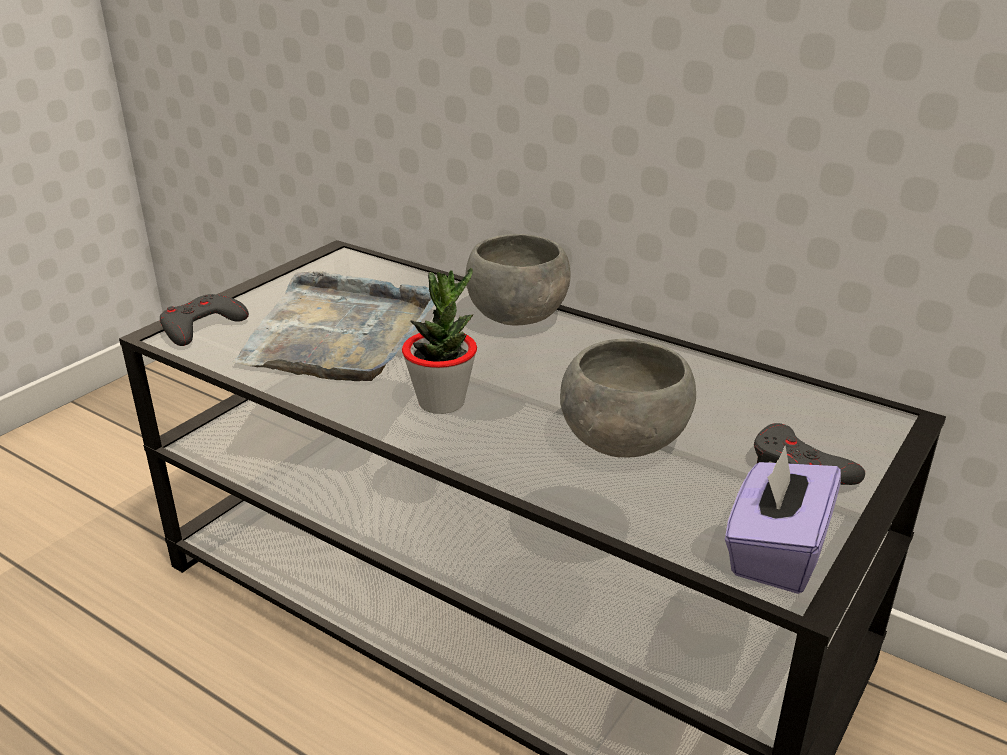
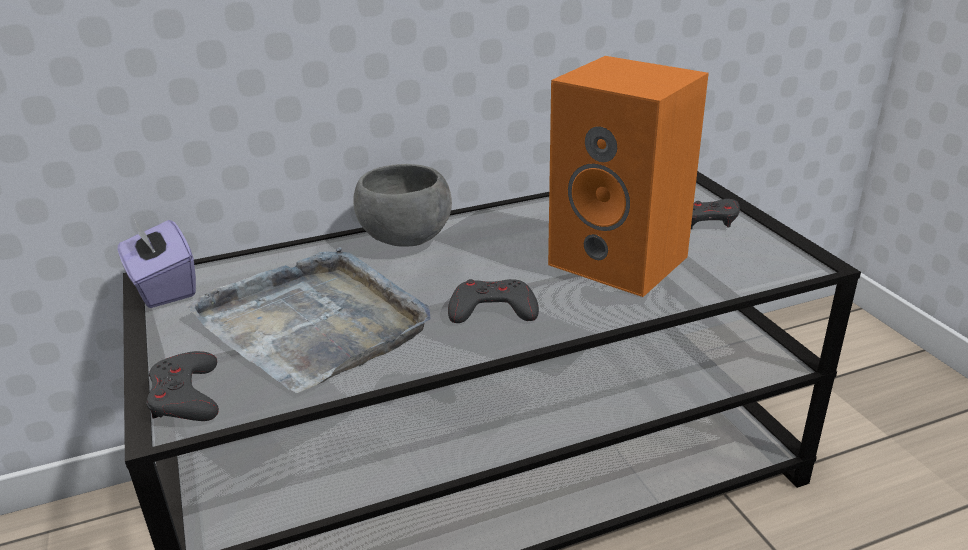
camera: 55 degrees left, 0 degrees up
(442, 402) = (492, 309): potted plant -> grey game controller
(624, 443) = (622, 260): grey bowl -> orange speaker
(775, 552) = (778, 257): purple tissue box -> purple tissue box (163, 287)

